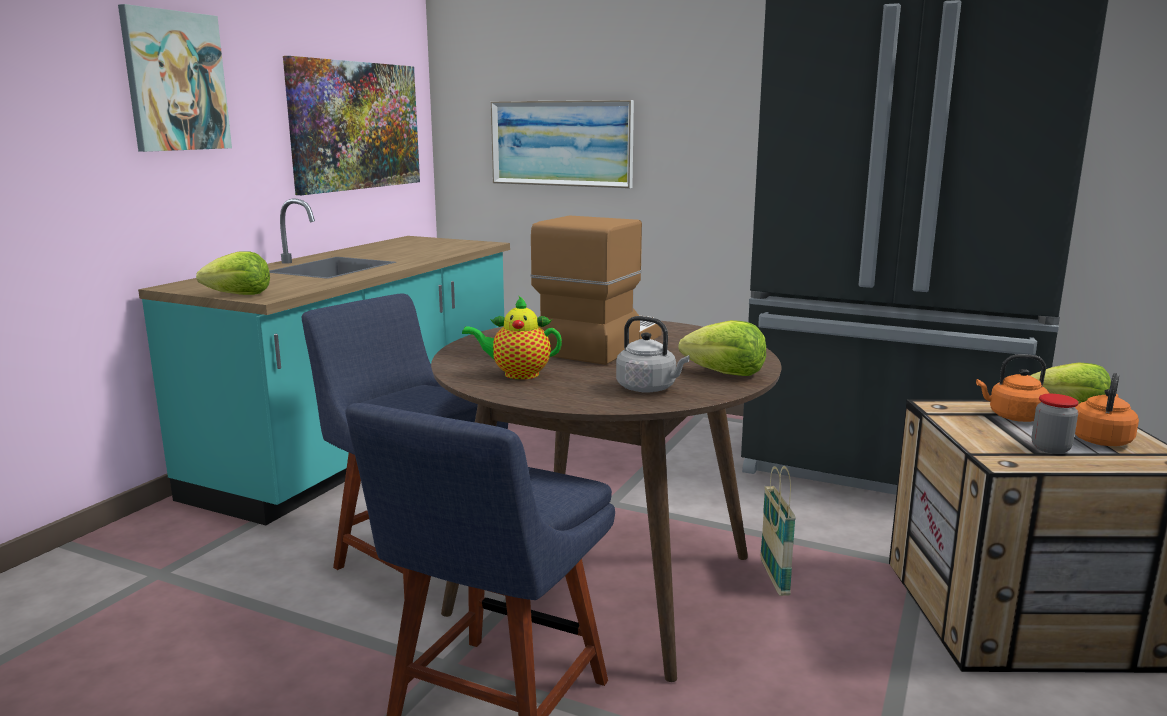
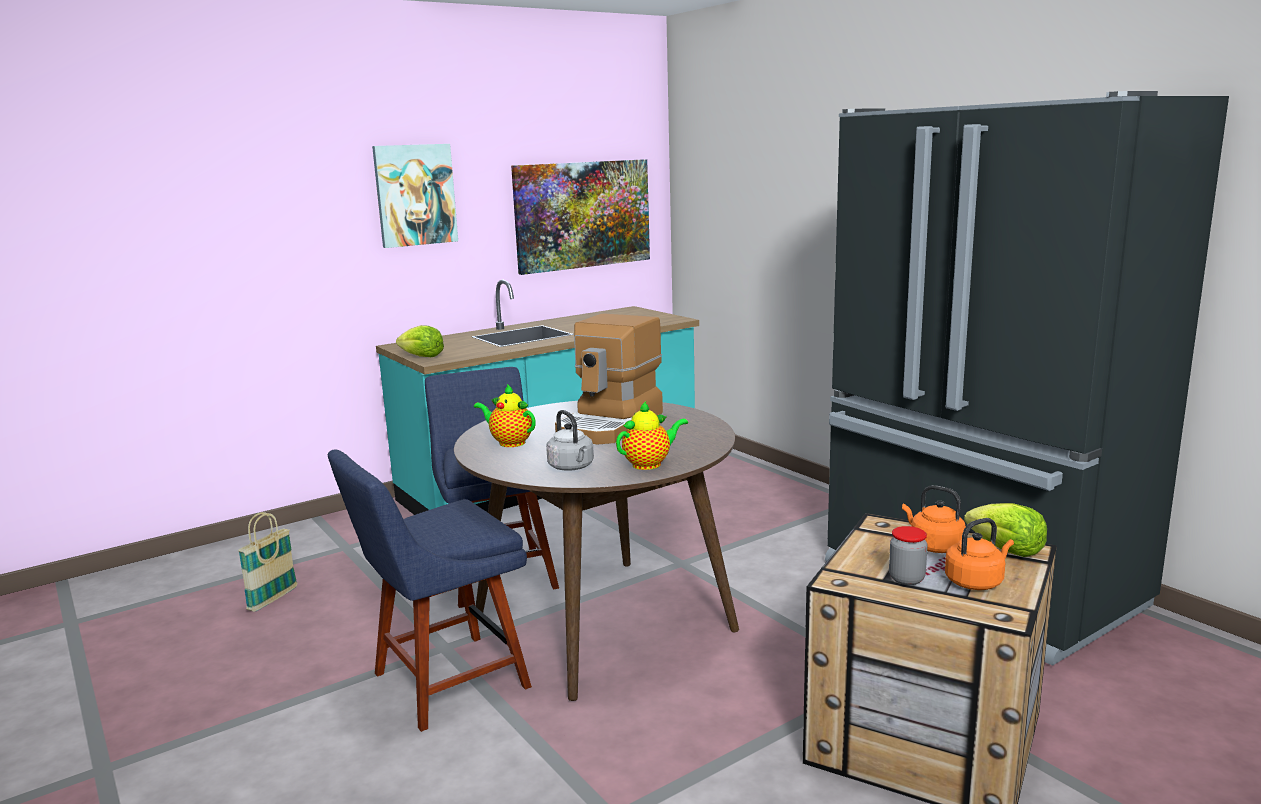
camera: 30 degrees right, 0 degrees up
(561, 143) = (758, 229): picture -> none
(599, 343) = (611, 425): coffee machine -> coffee machine turned 150 degrees clockwise
(725, 374) = (649, 464): lettuce -> teapot
(774, 577) = (741, 652): basket -> basket (273, 599)

